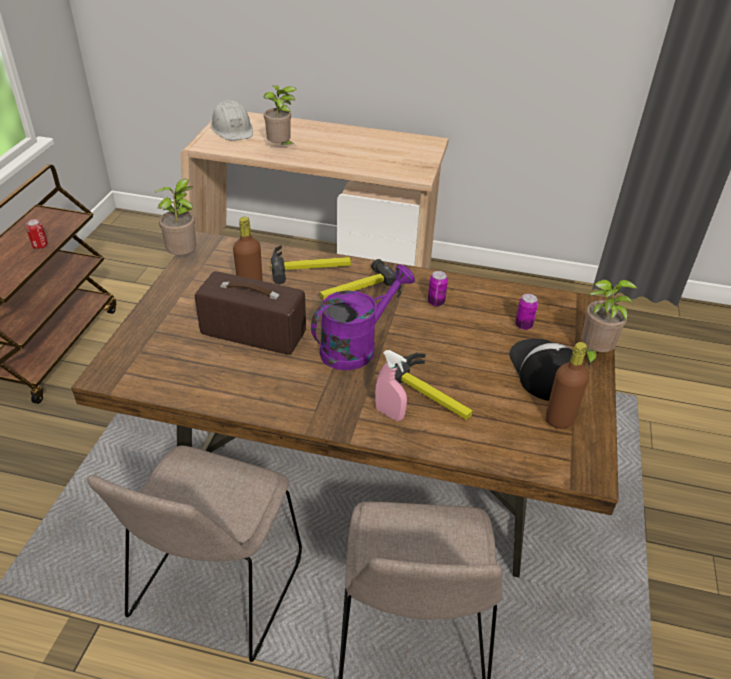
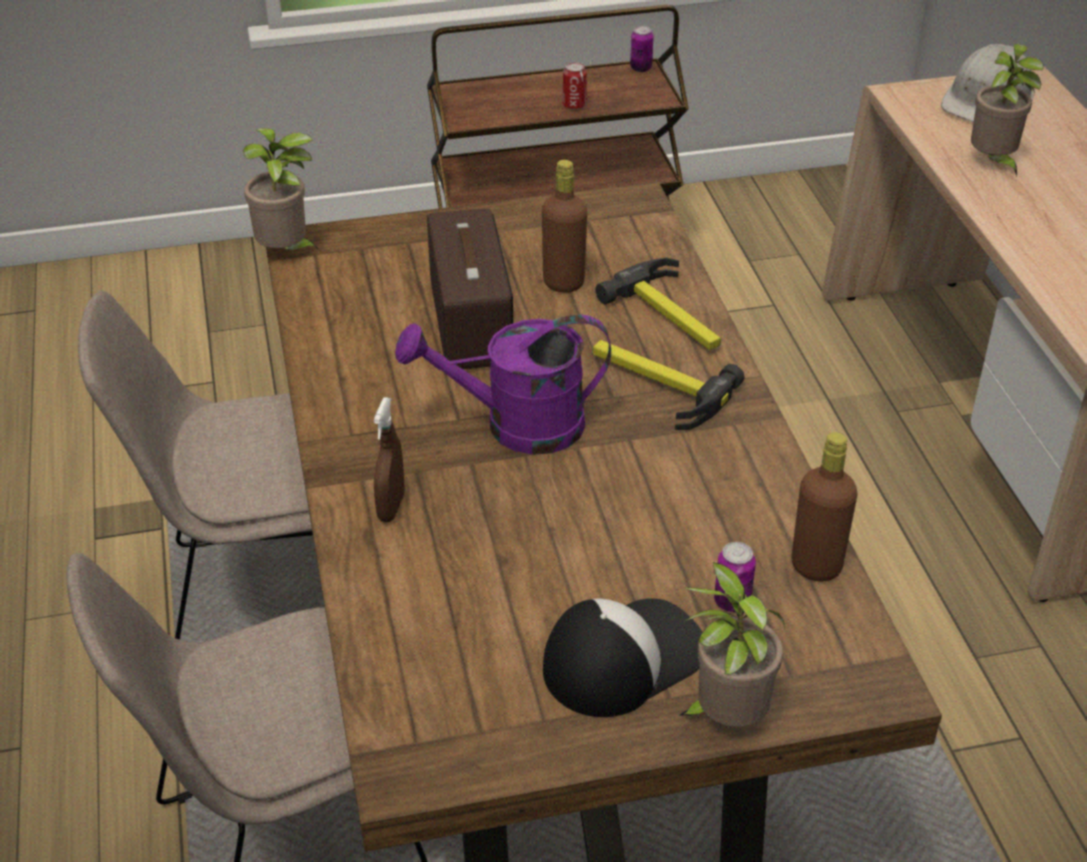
camera: 65 degrees right, 0 degrees up
(184, 256) = (587, 198): potted plant -> potted plant (286, 253)
(356, 346) = (516, 426): purple watering can -> purple watering can turned 150 degrees clockwise
(389, 413) = (391, 507): pink spray bottle -> brown spray bottle
(431, 394) = (464, 538): hammer -> none
(436, 302) = (704, 476): can -> can (640, 68)
(559, 419) = (505, 706): brown bottle -> brown bottle (816, 566)

